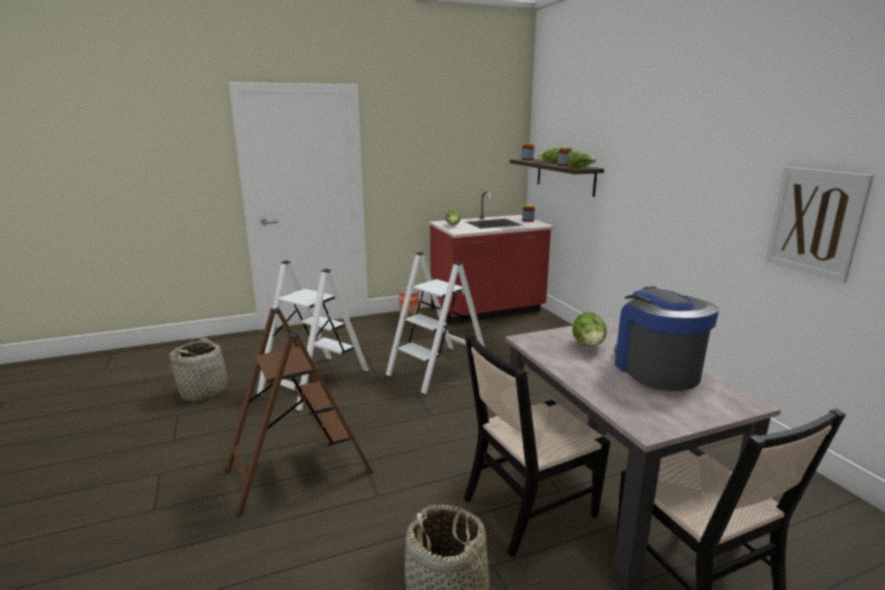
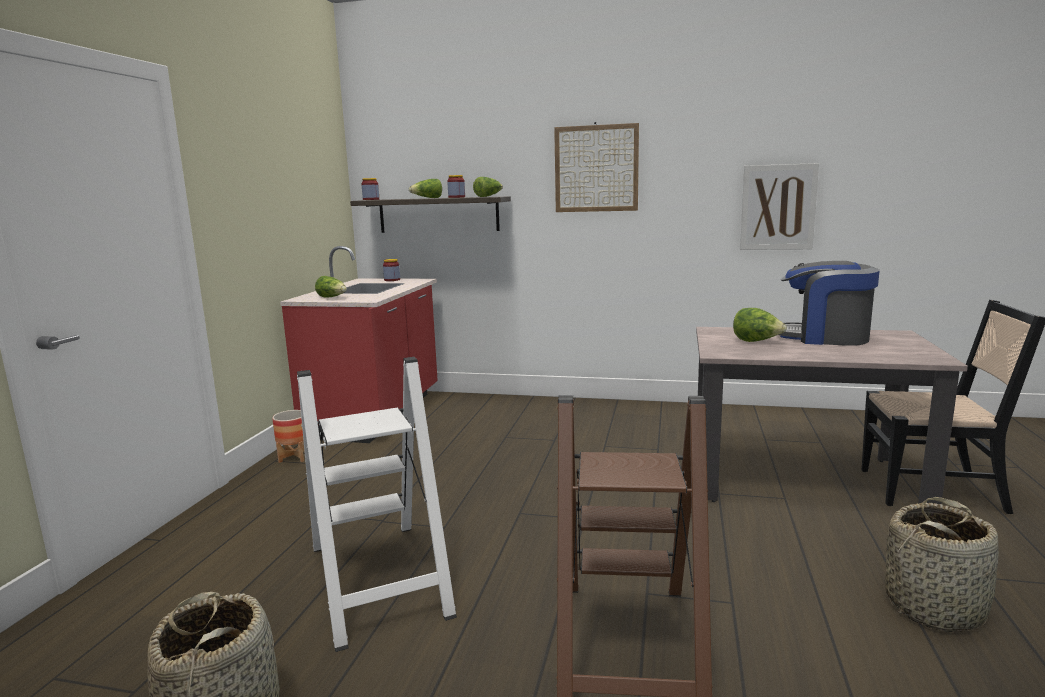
camera: 55 degrees left, 5 degrees down
(439, 369) = (477, 482): white step ladder -> none
(529, 509) = (807, 521): chair -> none
(661, 151) = (596, 167): none -> picture

